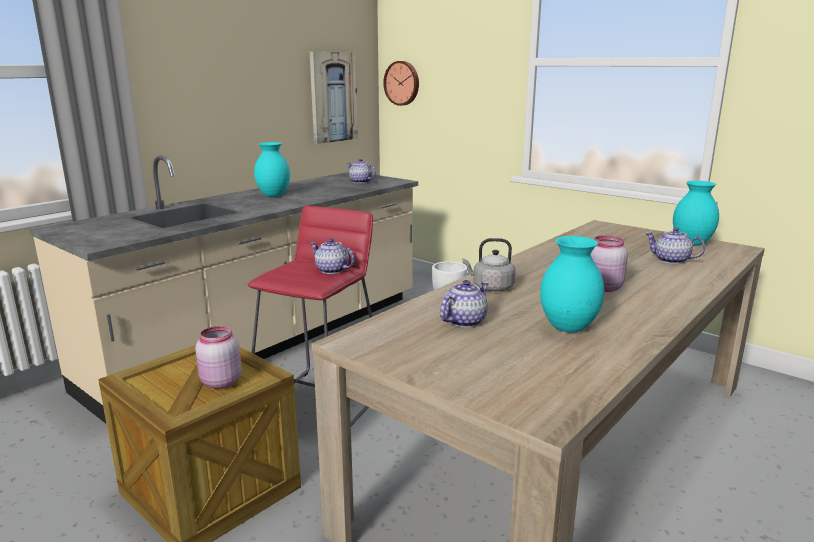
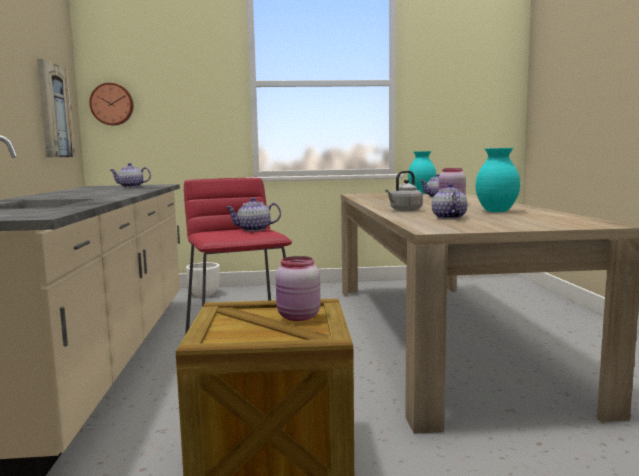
camera: 45 degrees left, 10 degrees down
(273, 196) = (82, 193): turquoise vase -> none

